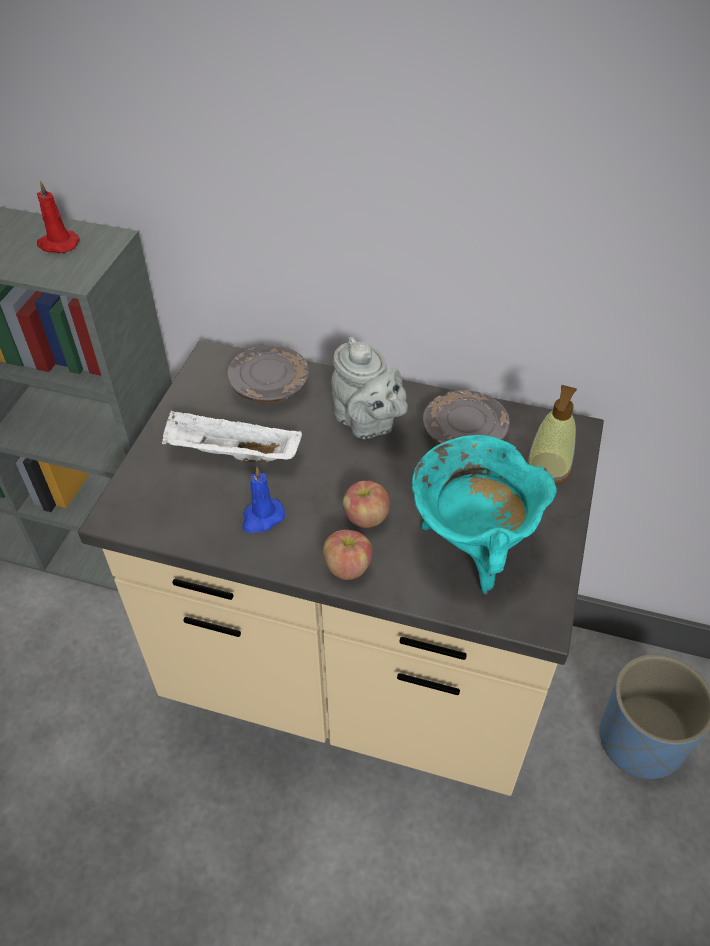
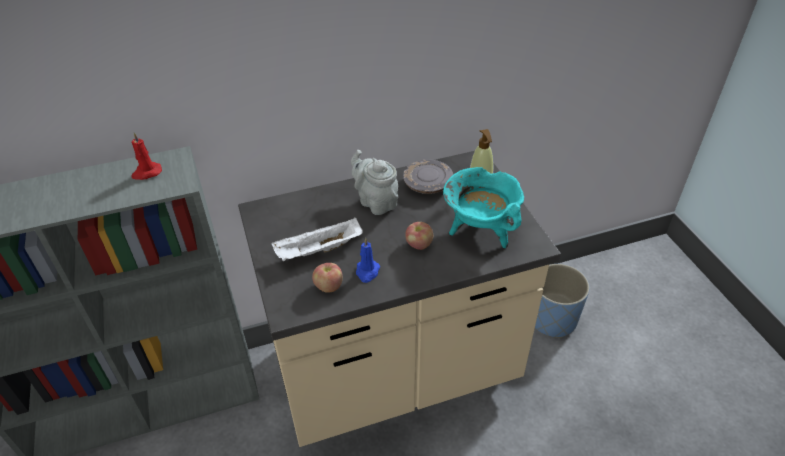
camera: 35 degrees left, 5 degrees down
(269, 385) = (304, 208): grey plate -> none
(347, 567) = (432, 271): apple -> apple (328, 286)
(367, 423) = (376, 202): grey teapot -> grey teapot turned 150 degrees counterclockwise

